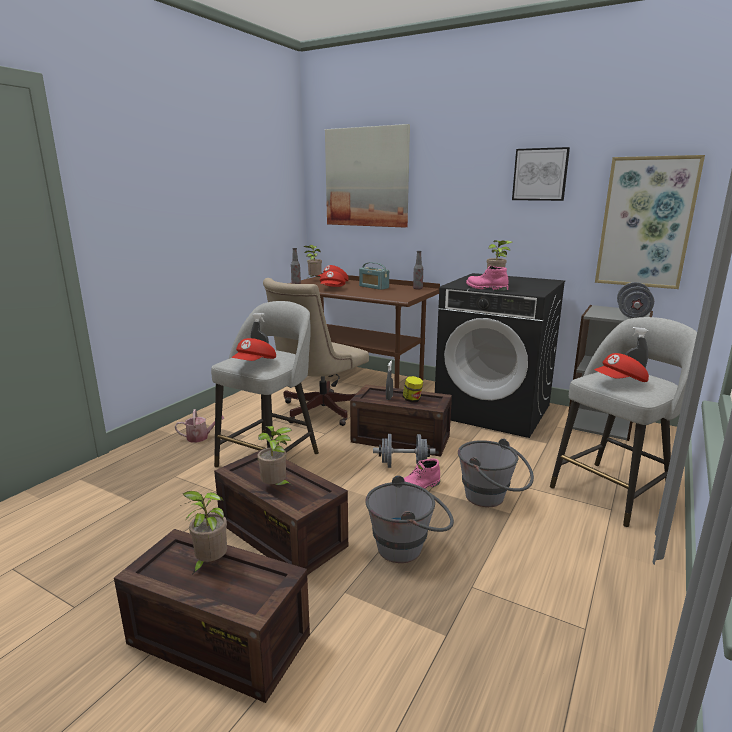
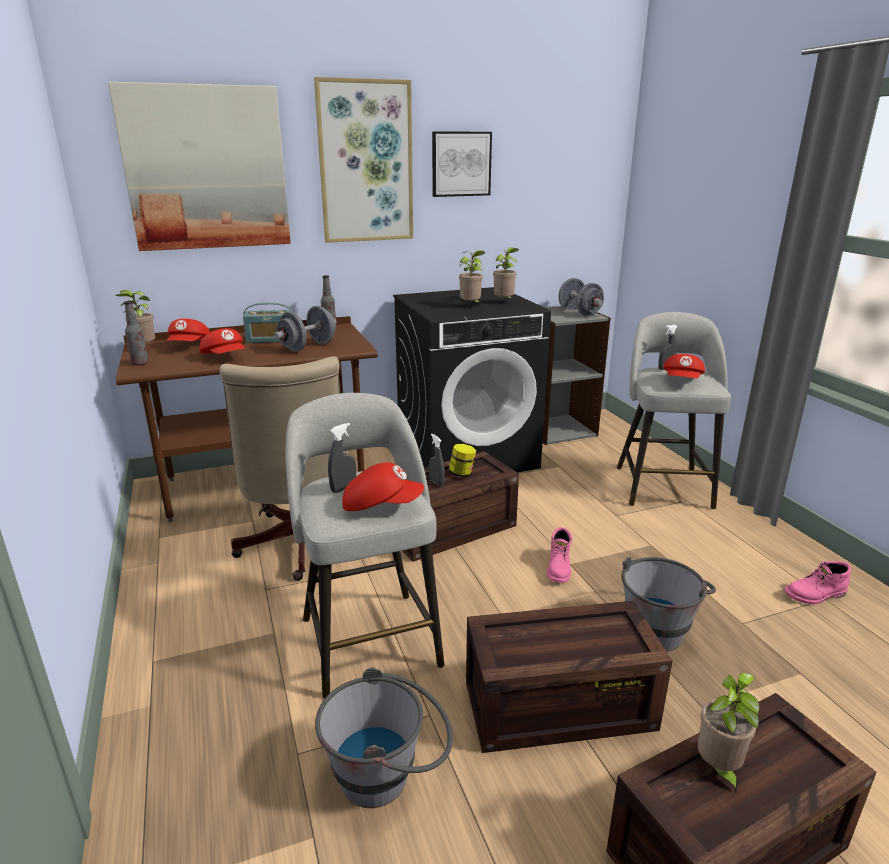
camera: 50 degrees left, 5 degrees up
(201, 437) = (212, 678): watering can -> none
(255, 363) = (381, 505): red cap -> red cap turned 60 degrees counterclockwise
(276, 487) = (575, 647): potted plant -> potted plant (504, 302)
(403, 465) = (507, 554): grey dumbbell -> grey dumbbell (308, 347)
(486, 288) = (478, 312): pink boot -> pink boot (815, 595)
(492, 499) = (621, 541): grey bucket -> grey bucket (389, 775)
(646, 223) = (565, 215): picture -> picture (366, 163)

